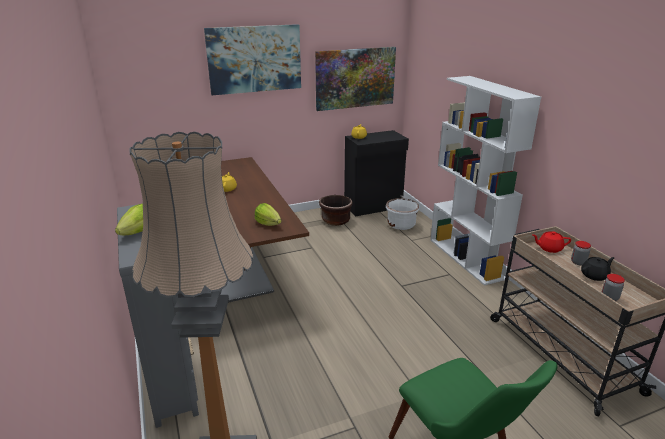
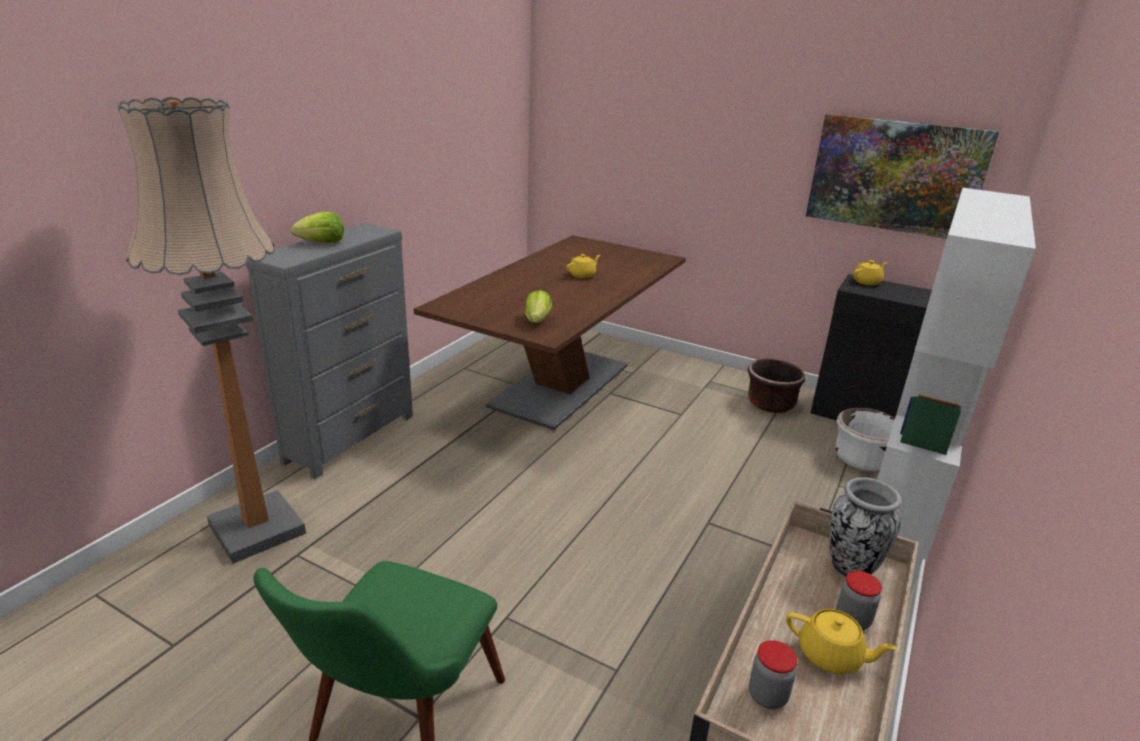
camera: 50 degrees right, 0 degrees up
(254, 59) = (723, 110): picture -> none
(549, 248) = (850, 569): red teapot -> vase
(595, 275) = (831, 656): black teapot -> yellow teapot

